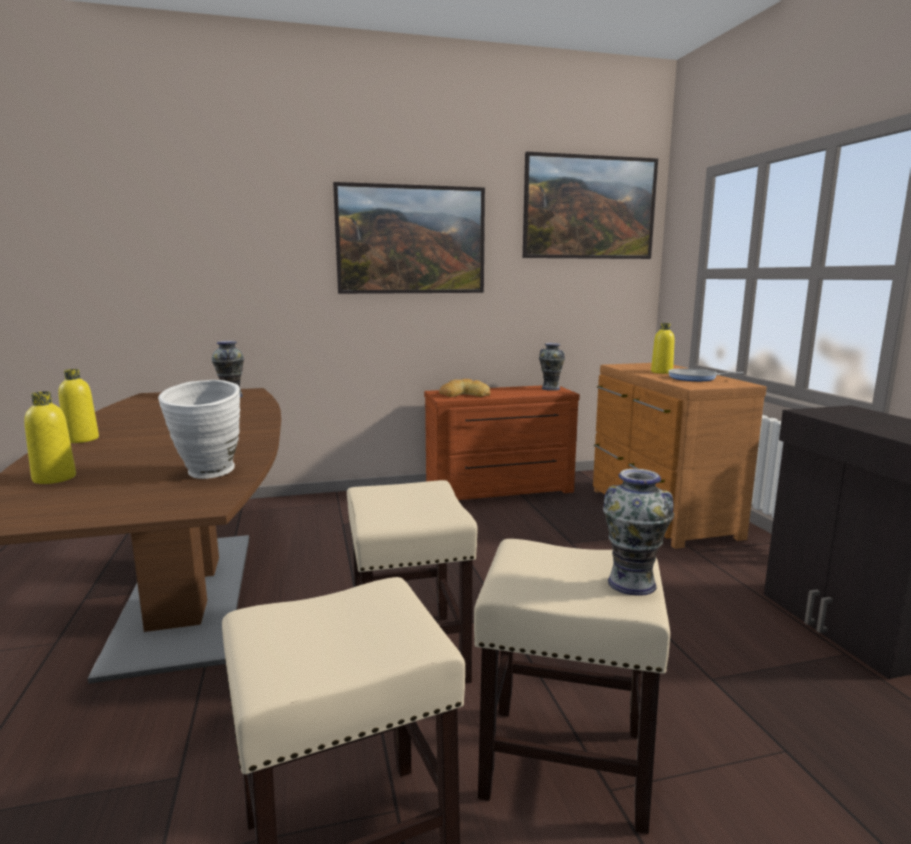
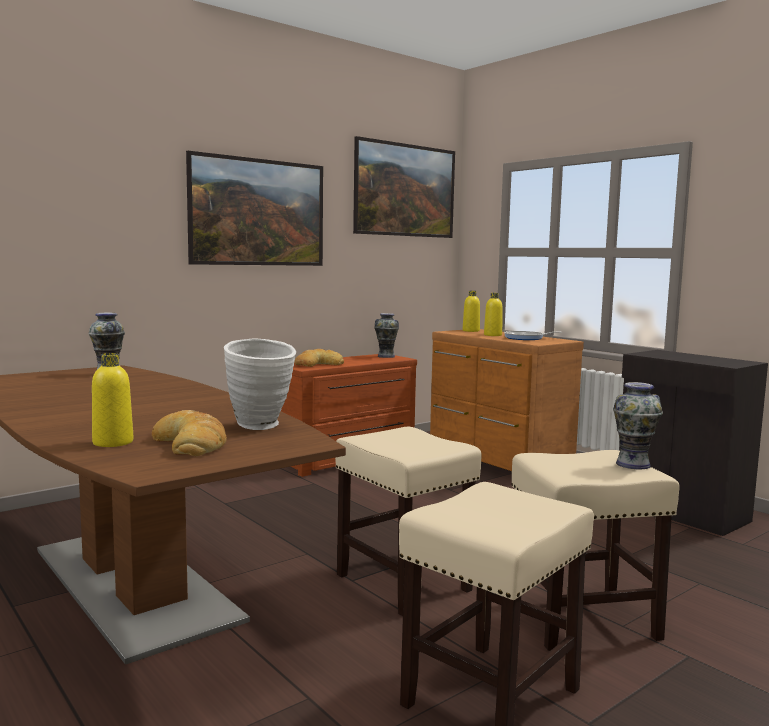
camera: 25 degrees left, 5 degrees down
(81, 439) = (44, 415): yellow bottle -> yellow bottle (471, 331)
(107, 489) = (191, 443): none -> bread

